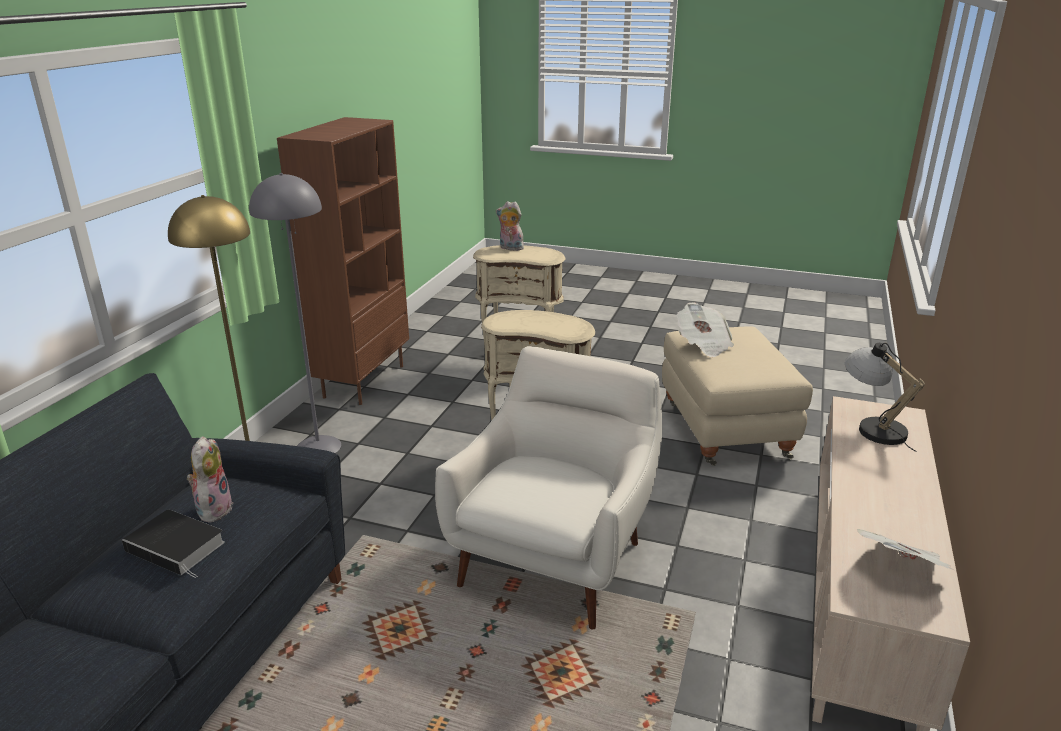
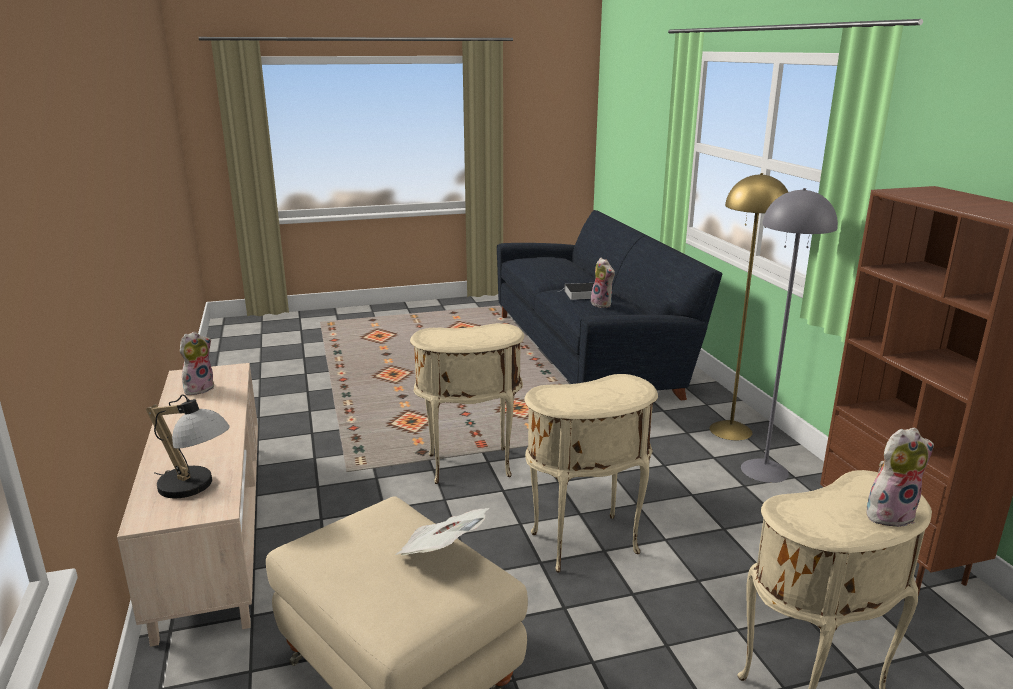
camera: 145 degrees right, 5 degrees down
(554, 558) = (470, 467): white armchair -> beige side table
(902, 569) = (199, 388): newspaper -> plush toy

